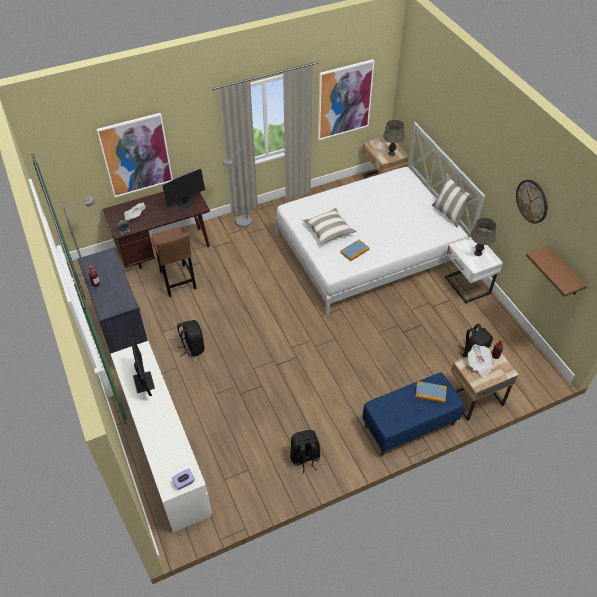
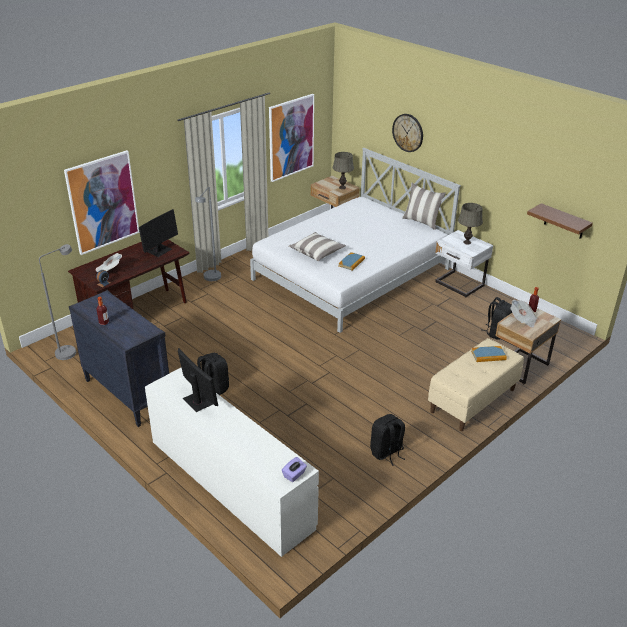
camera: 20 degrees left, 15 degrees down
(178, 282) = (167, 337): brown stool -> none
(409, 425) = (473, 401): blue bench -> beige bench
(532, 201) = (515, 167): wall clock -> wall clock (408, 132)

